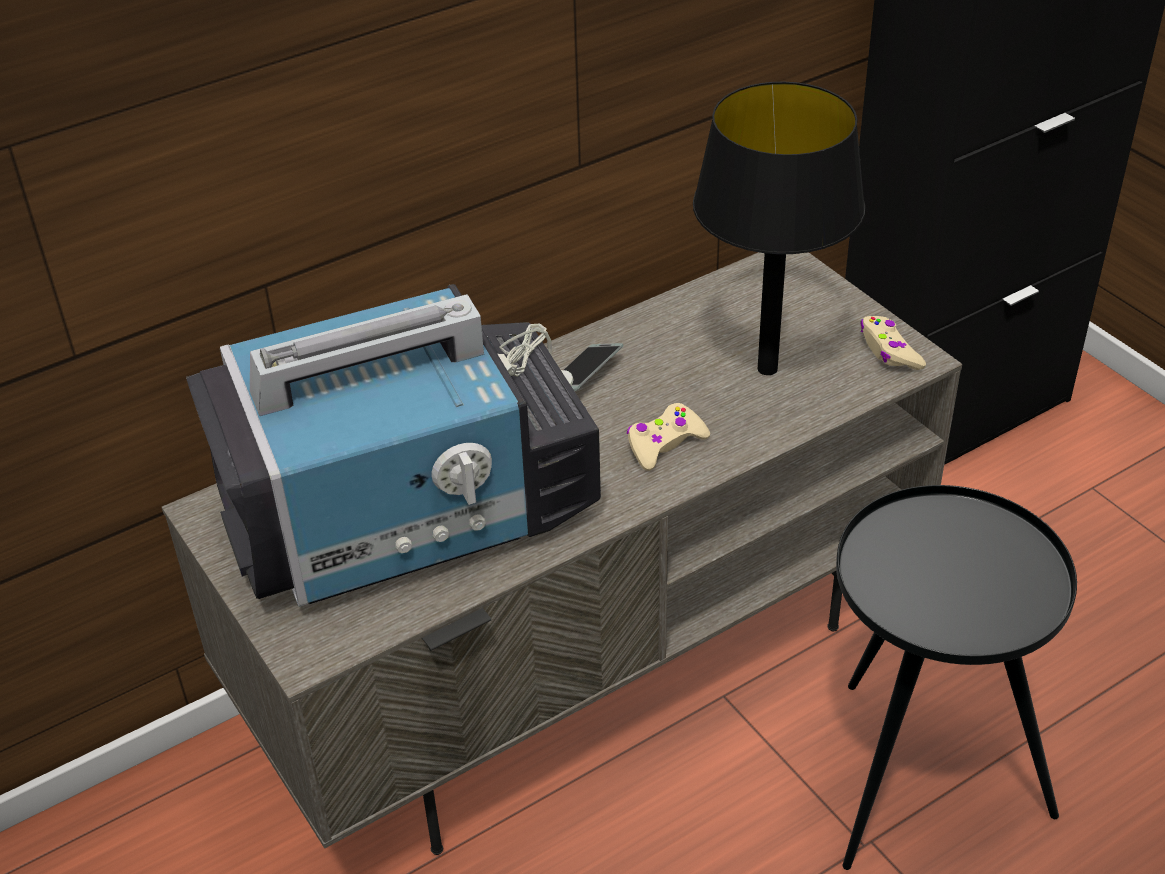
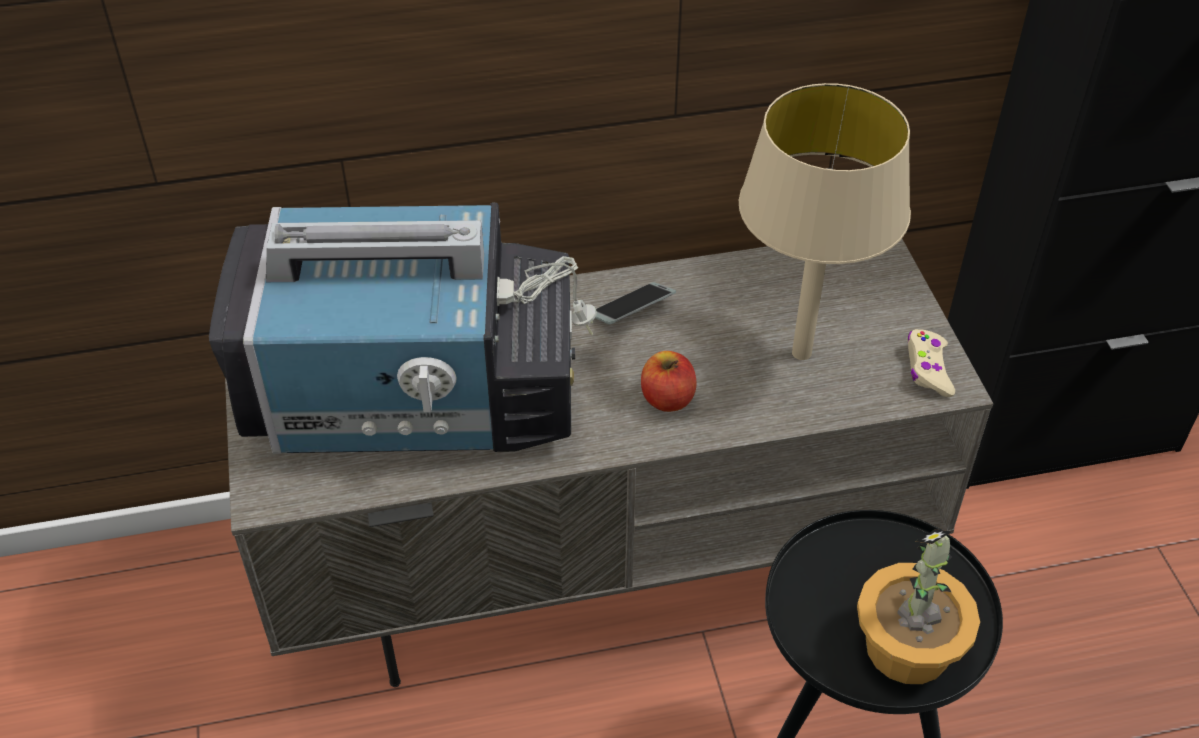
camera: 20 degrees right, 5 degrees up
(664, 444) = (667, 398): beige game controller -> apple
(766, 368) = (801, 352): black table lamp -> beige table lamp
(997, 599) = (908, 649): none -> potted plant

